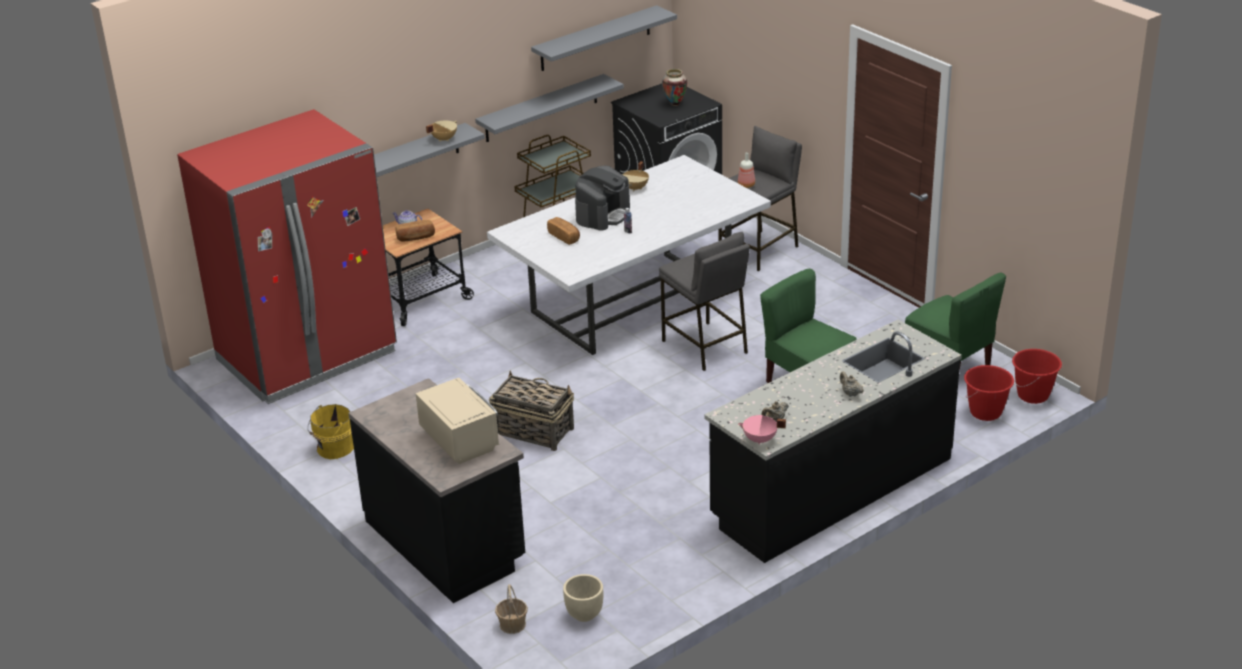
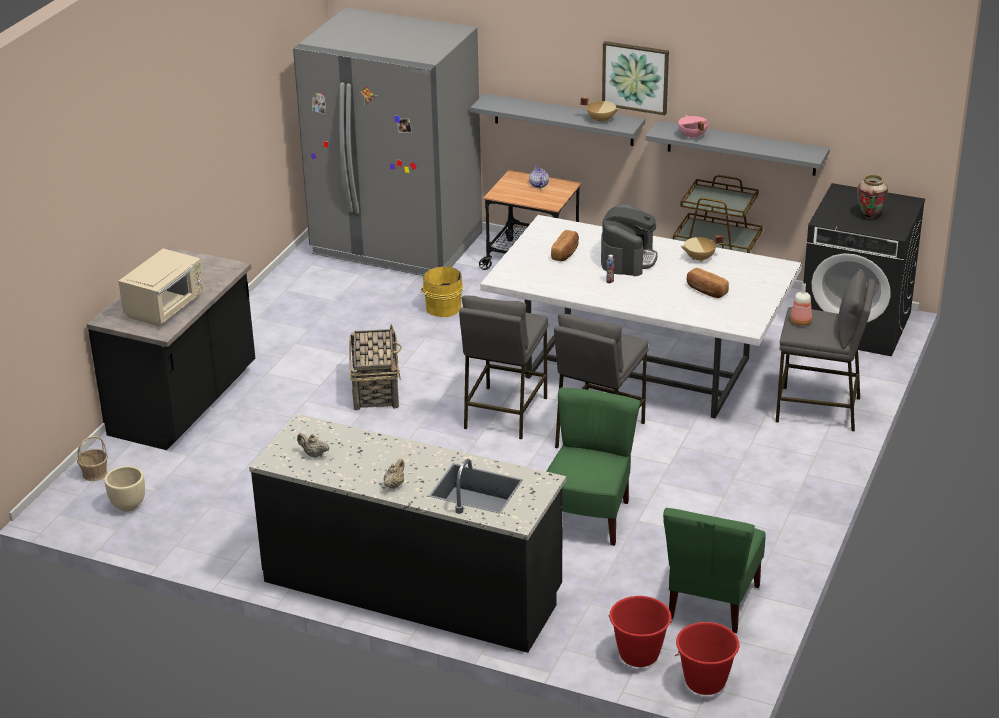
camera: 60 degrees right, 0 degrees up
(307, 356) = (397, 245): red fridge -> grey fridge
(333, 448) = (276, 305): yellow bucket -> yellow bucket (442, 307)
(415, 237) = (523, 195): bread -> bread (706, 291)
(453, 88) = (635, 77): none -> picture
(595, 38) = (824, 103): grey shelf -> none
(603, 215) = (628, 258): coffee machine -> coffee machine turned 75 degrees counterclockwise
(633, 379) = (504, 413): none -> grey stool
(760, 440) = (273, 455): pink cooking pot -> pink cooking pot (692, 136)

